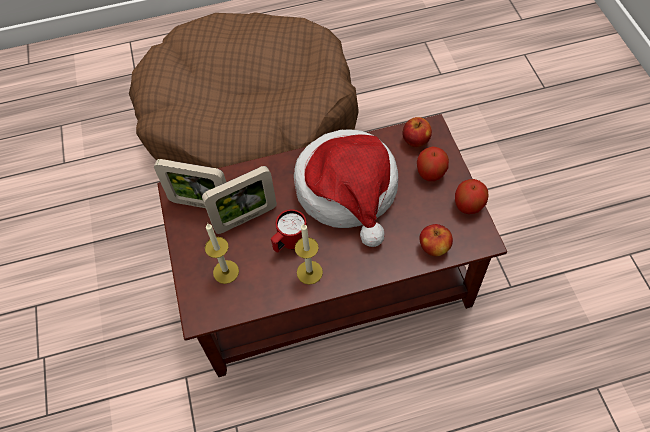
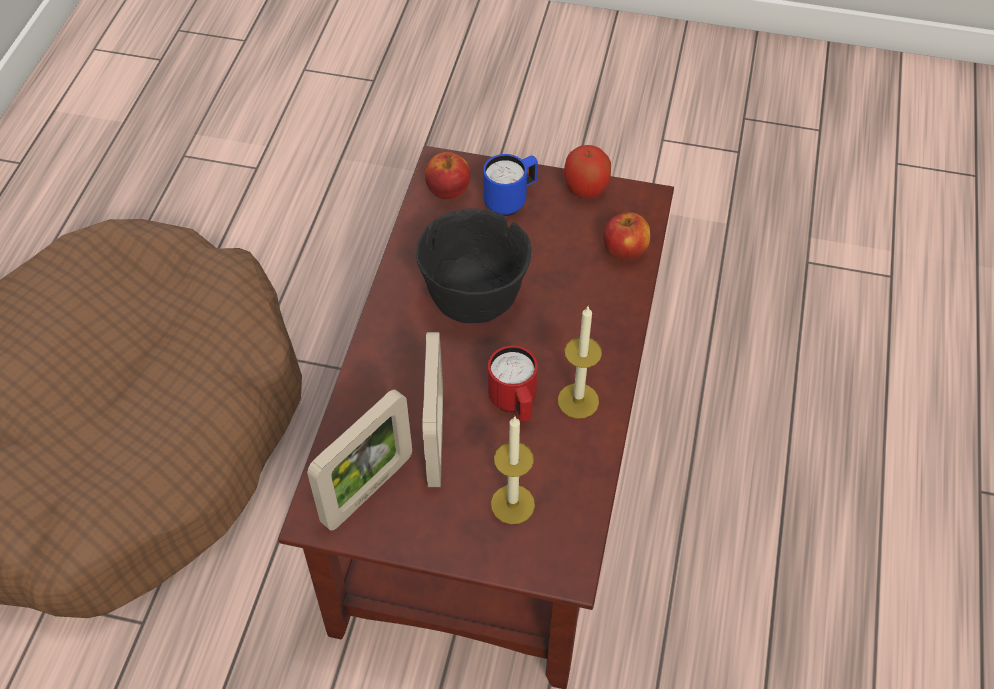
camera: 65 degrees left, 5 degrees down
(348, 191) = (476, 299): hat -> black bowl
(430, 173) = (511, 200): apple -> blue mug

